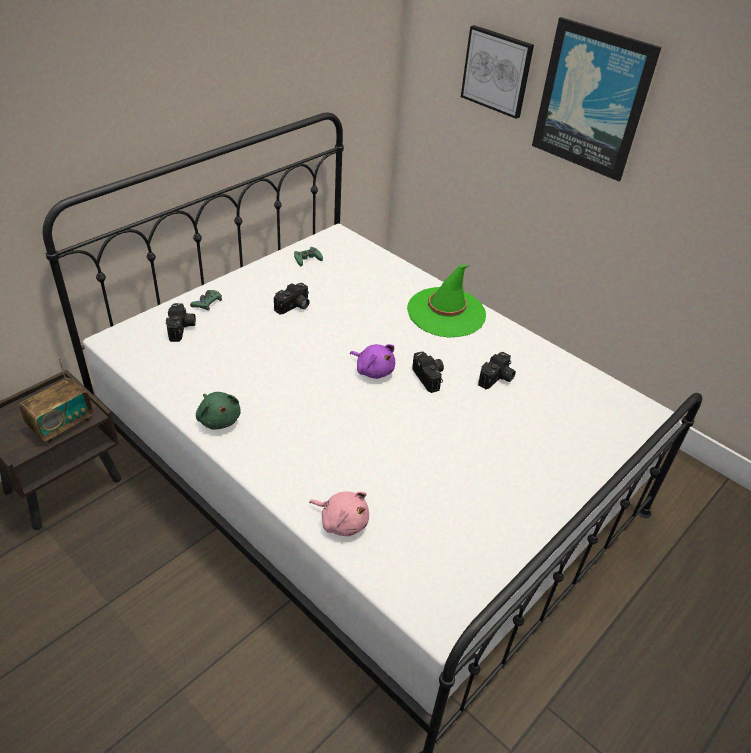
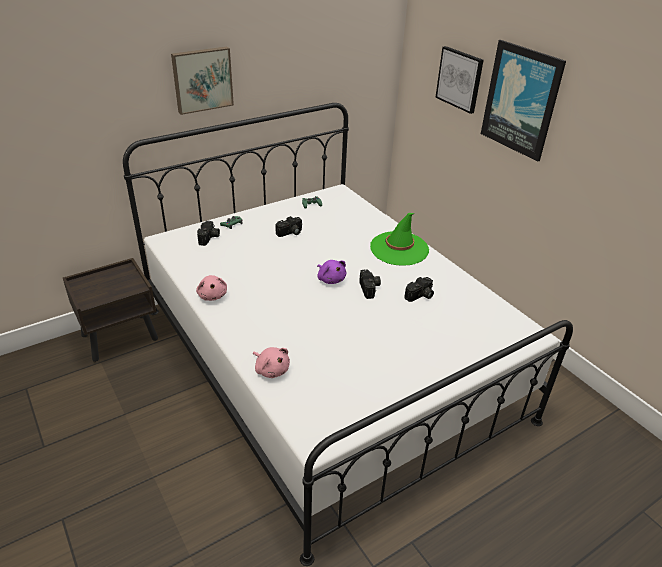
camera: 15 degrees right, 5 degrees down
(62, 425) = (118, 290): radio -> none
(146, 96) = (202, 79): none -> picture
(218, 419) = (212, 295): green plush toy -> pink plush toy

